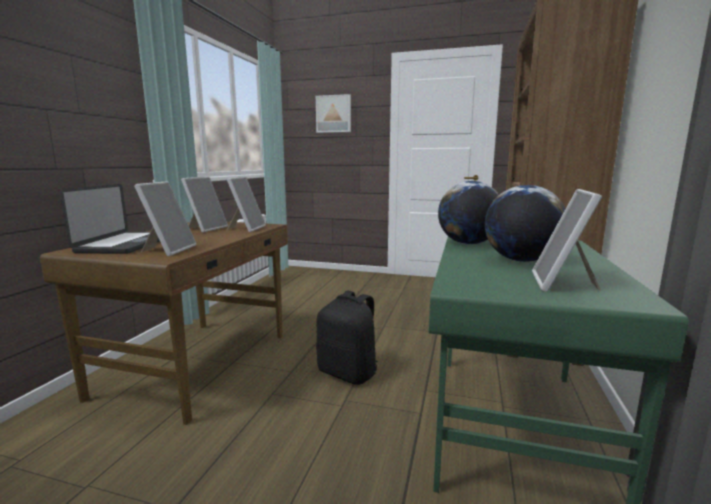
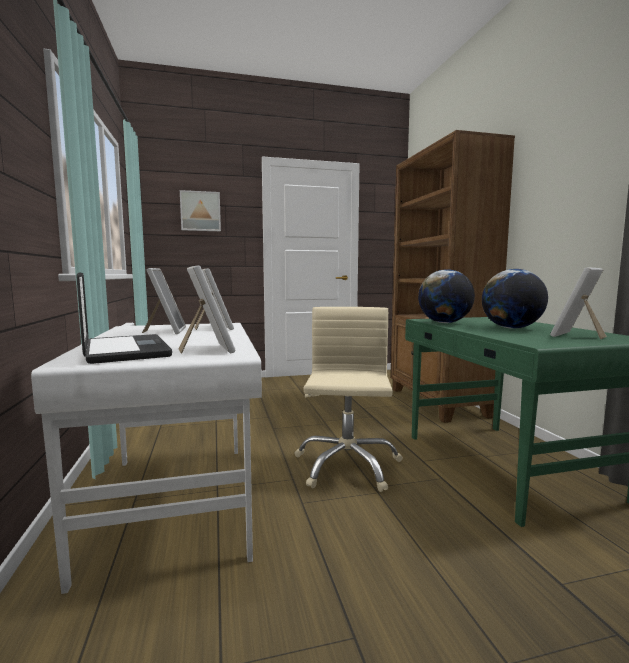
camera: 30 degrees left, 5 degrees down
(199, 363) = (177, 500): brown desk -> white desk
(348, 373) = (346, 465): black backpack -> beige office chair
(563, 284) = (577, 336): picture frame -> picture frame turned 60 degrees clockwise

